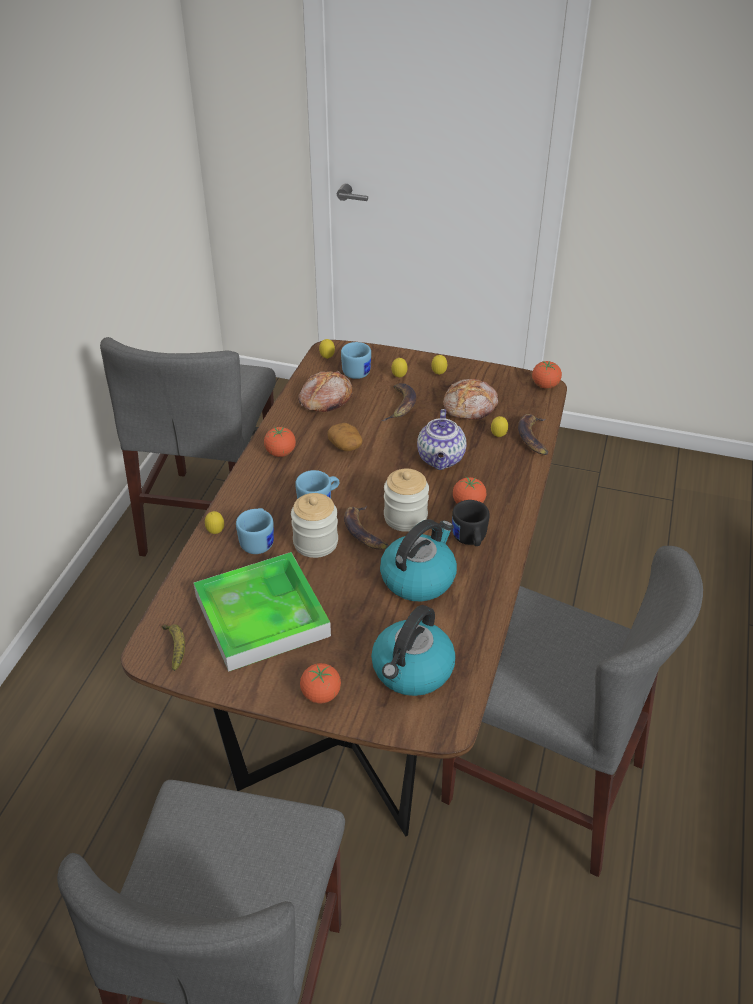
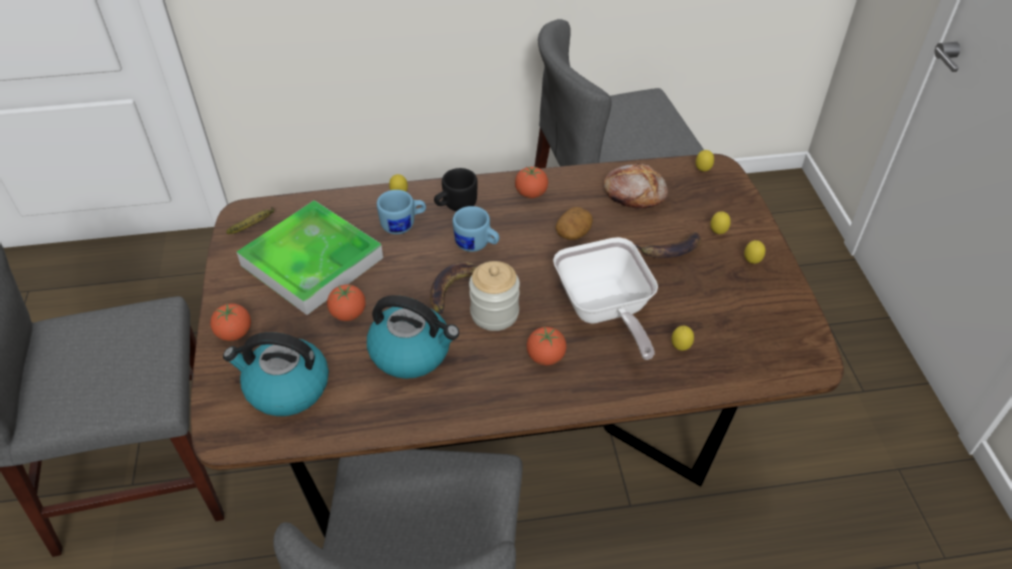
camera: 65 degrees right, 5 degrees up
(315, 542) = (421, 262): jar -> none
(358, 370) = (702, 199): blue mug -> none
(441, 459) = (604, 312): teapot -> frying pan
(469, 540) = (490, 376): black mug -> black mug (455, 205)
(470, 407) = (714, 307): bread -> none
(533, 437) = (703, 380): banana -> none
(545, 385) = (815, 363): tomato -> tomato (348, 314)

